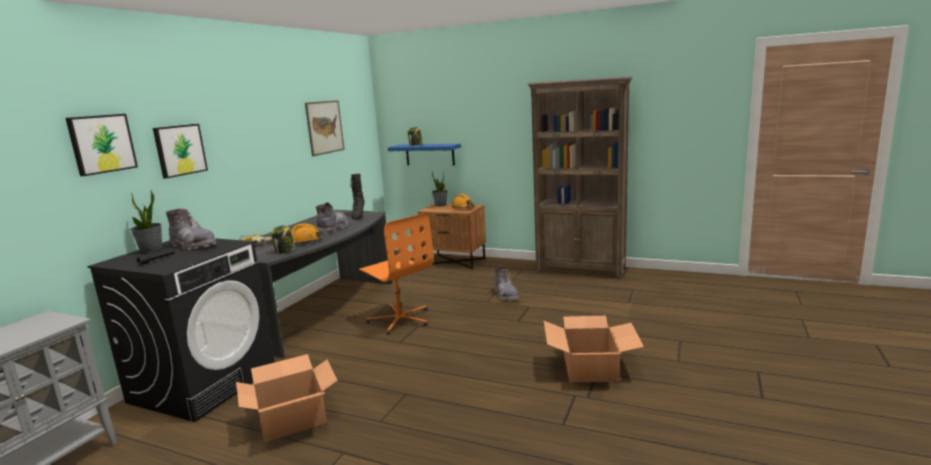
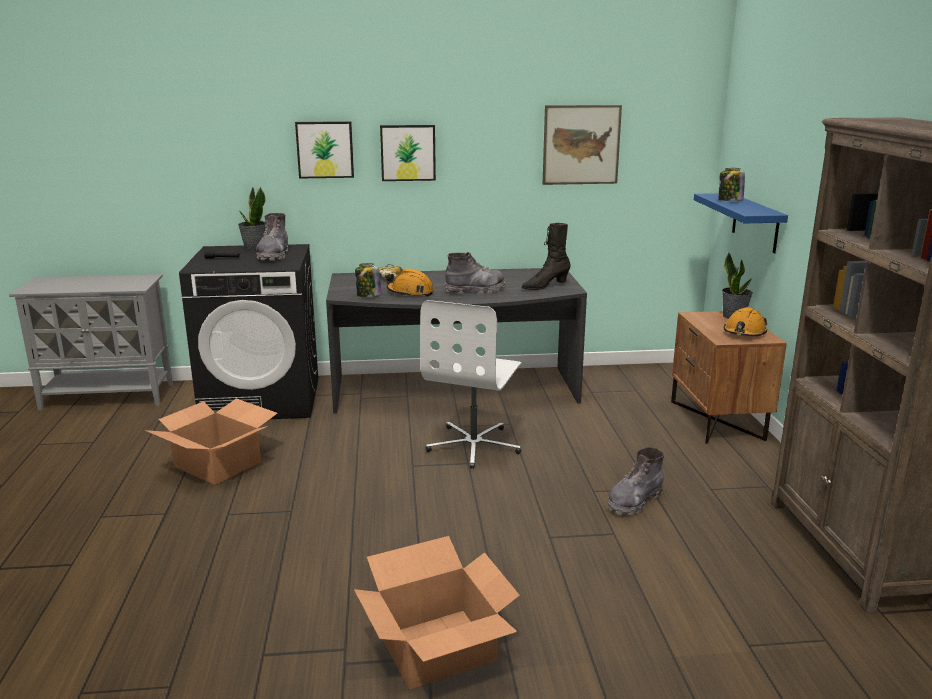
camera: 60 degrees right, 5 degrees up
(101, 144) = (237, 133): picture -> picture (408, 152)
(400, 319) = (474, 445): orange office chair -> white office chair

